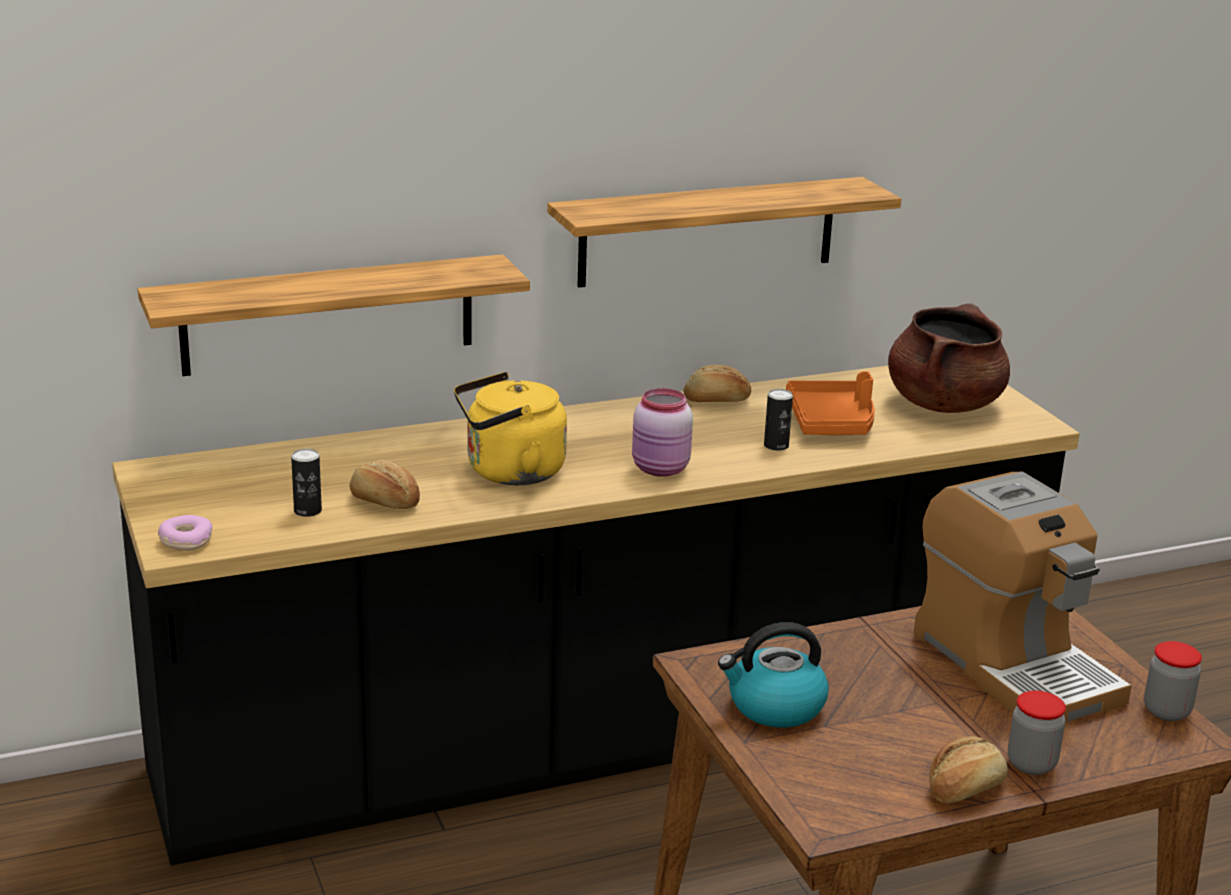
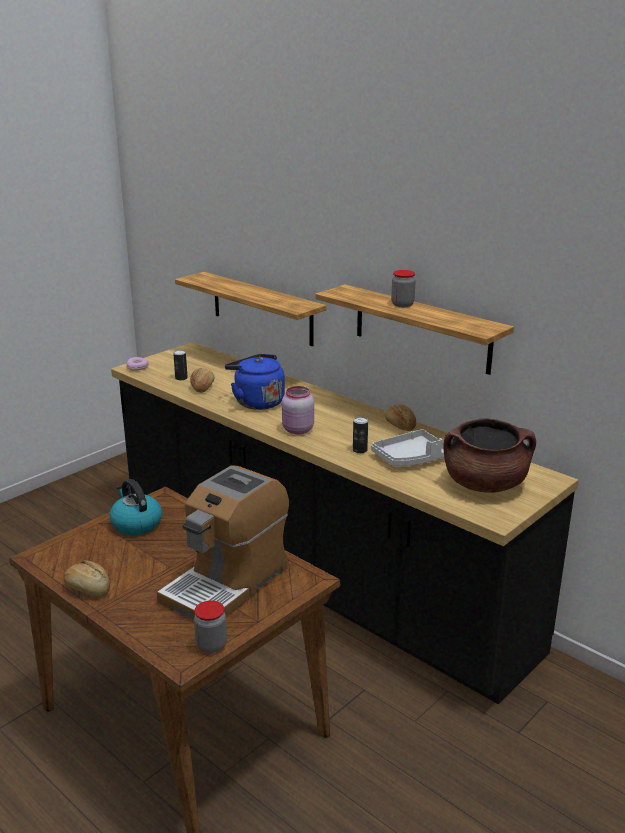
camera: 65 degrees right, 0 degrees up
(509, 472) = (257, 402): yellow kettle -> blue kettle
(831, 422) = (411, 458): orange tray -> grey tray
(1031, 764) = (123, 605): jar -> jar (402, 304)

